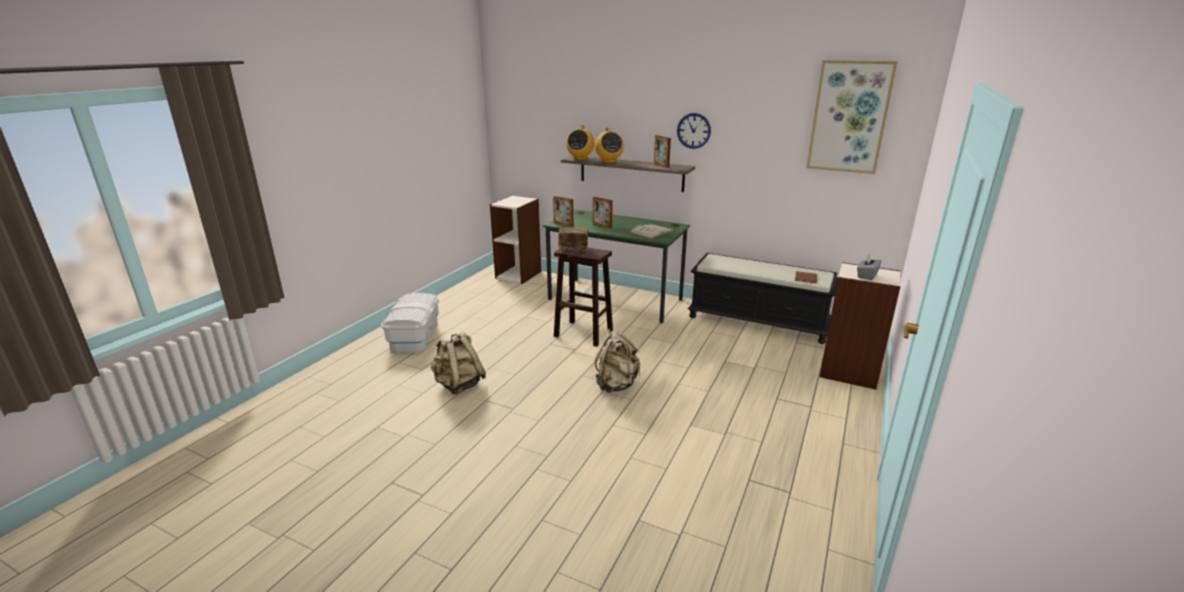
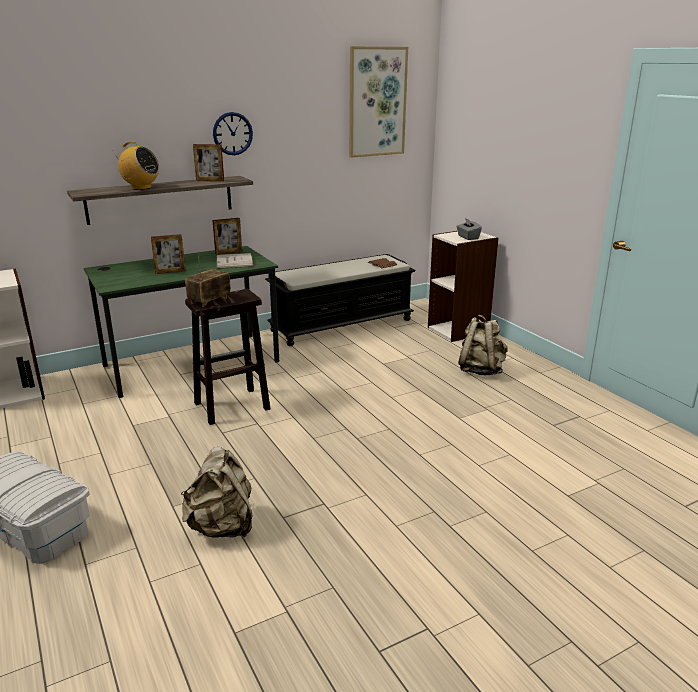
camera: 55 degrees left, 0 degrees up
(563, 224) = (123, 284): picture frame -> picture frame (228, 252)
(580, 158) = (93, 191): radio -> none
(616, 385) = (355, 427): beige backpack -> beige backpack (480, 370)

